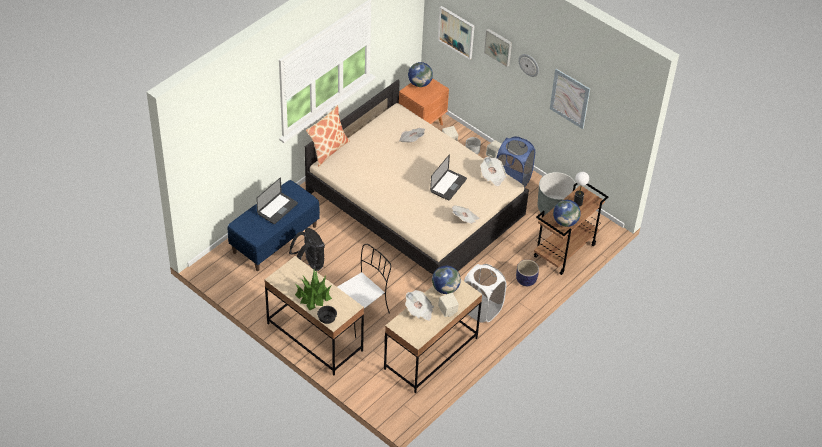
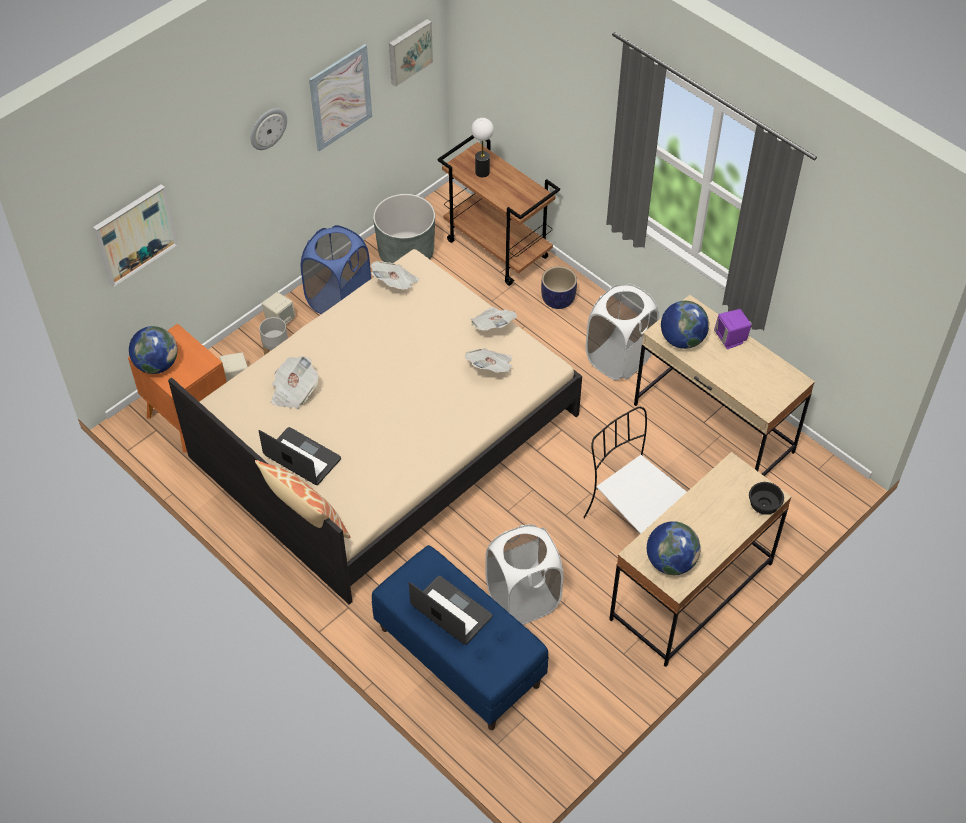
camera: 85 degrees left, 5 degrees up
(309, 264) = (522, 599): black backpack -> white laundry basket
(313, 296) = (713, 525): potted plant -> none
(419, 311) = (733, 376): newspaper -> newspaper (491, 368)
(447, 311) = (730, 339): beige speaker -> purple speaker
(448, 185) = (413, 344): laptop -> laptop (302, 457)
(499, 46) = (212, 164): picture -> picture (409, 51)
(565, 222) = (523, 190): globe -> globe (670, 562)

